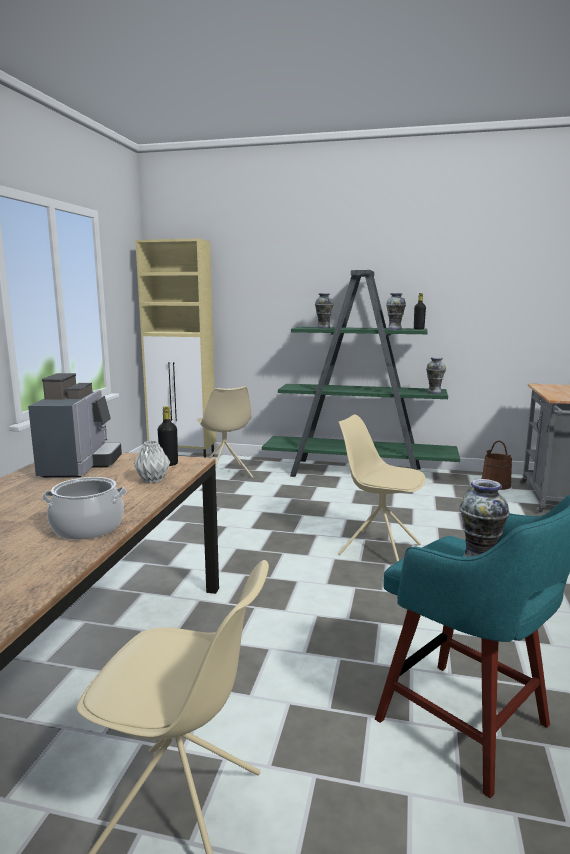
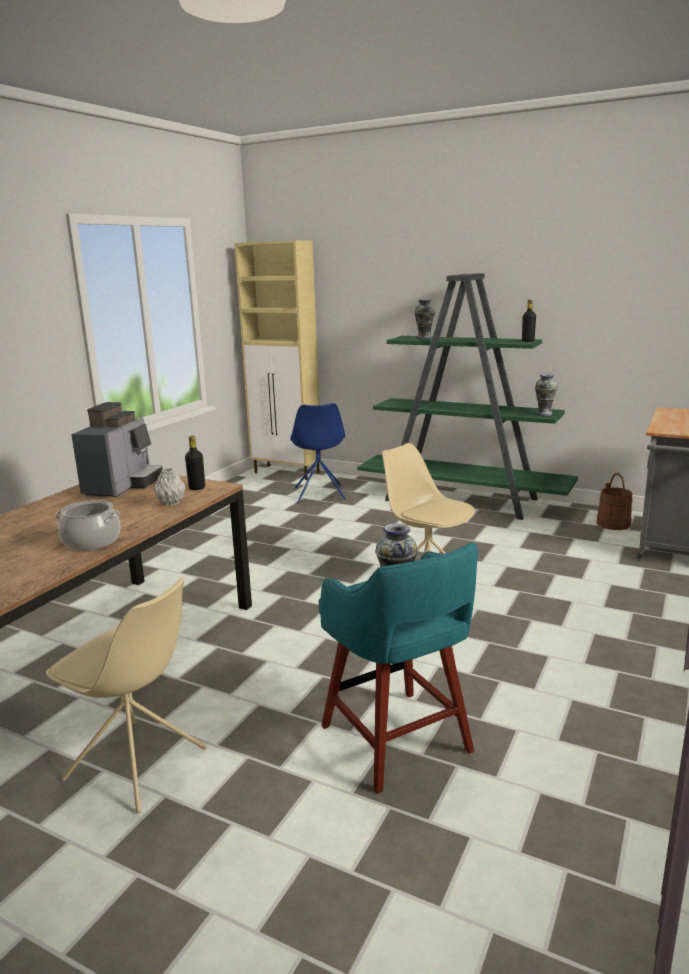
camera: 15 degrees right, 5 degrees up
(225, 474) = (319, 494): beige chair -> blue chair
(395, 329) = (500, 341): vase -> none

